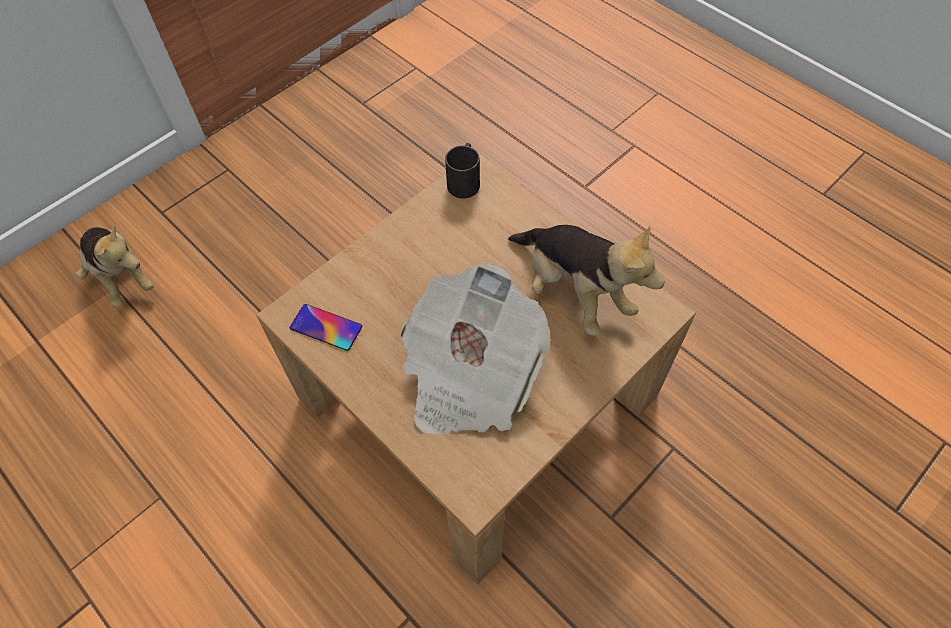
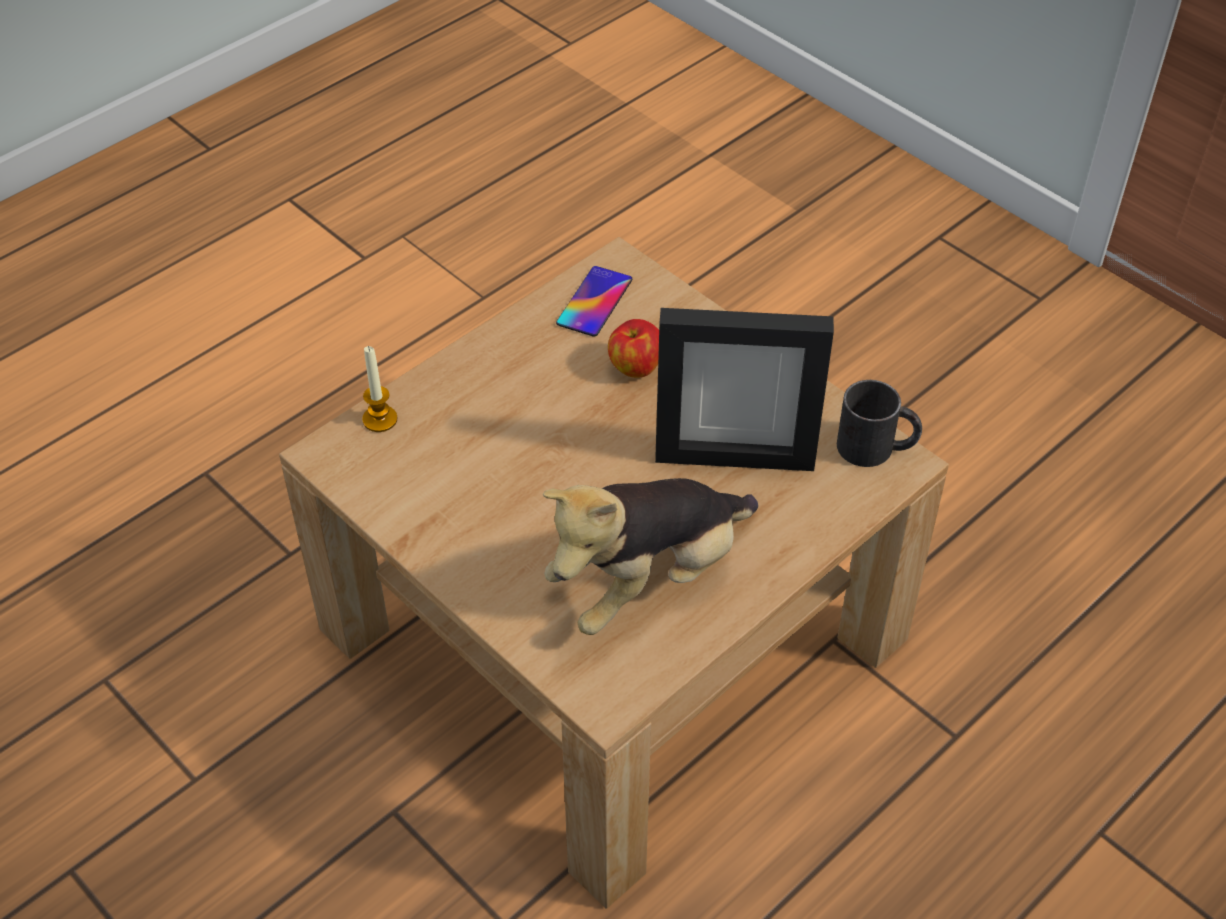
camera: 90 degrees right, 10 degrees down
(121, 276) = (817, 213): plush toy -> none
(393, 301) = (635, 367): none -> apple
(440, 463) = (380, 419): none -> candle
(469, 374) = (510, 449): newspaper -> none
(472, 248) = (734, 456): none -> picture frame

